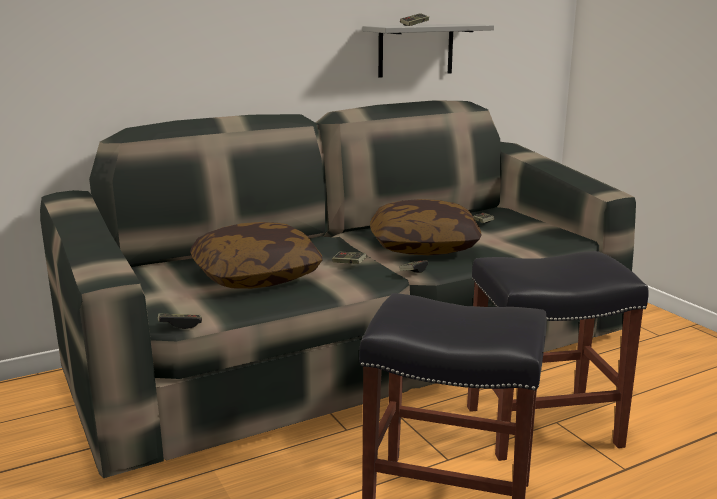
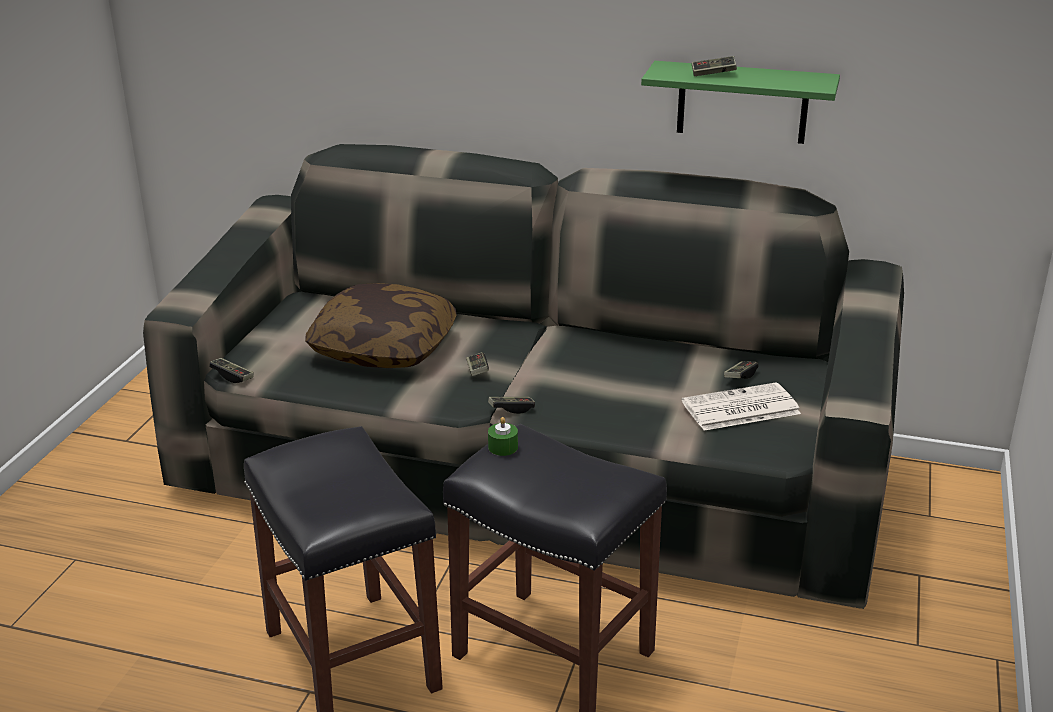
camera: 45 degrees right, 10 degrees up
(416, 50) = (742, 102): grey shelf -> green shelf
(423, 247) = (597, 382): pillow -> none
(507, 265) = (503, 447): none -> green candle
(517, 232) = (739, 409): none -> newspaper

